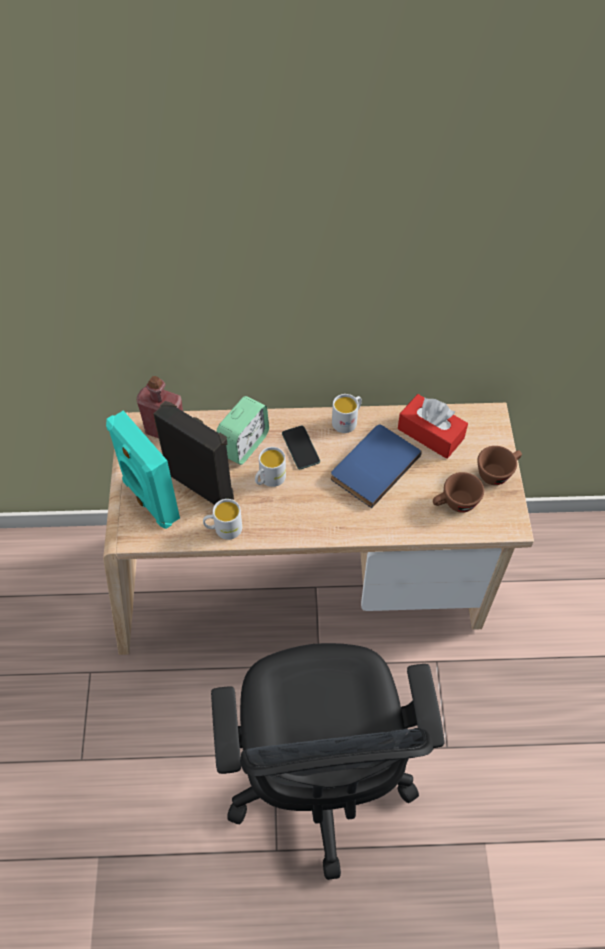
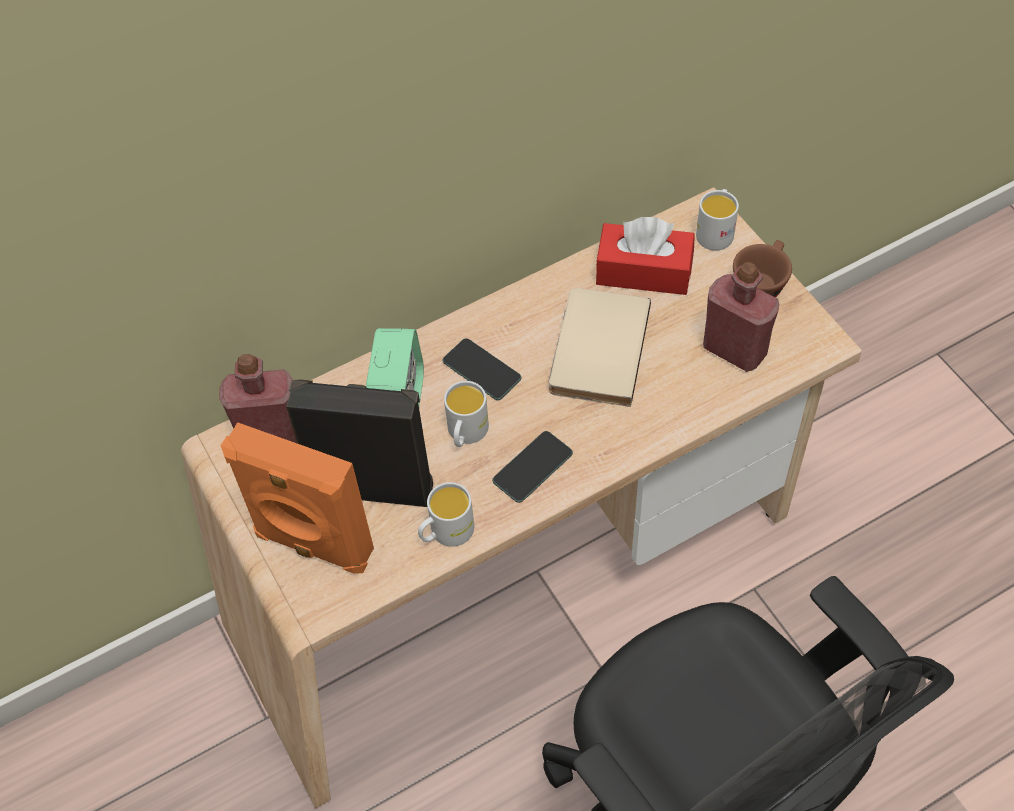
camera: 25 degrees left, 0 degrees up
(149, 500) = (312, 545): turquoise speaker -> orange speaker
(294, 516) = (532, 467): none -> phone
(347, 420) = (522, 304): white mug -> white mug (716, 231)
(372, 466) = (595, 349): blue book -> beige book
(455, 504) = (734, 349): brown cup -> red bottle

